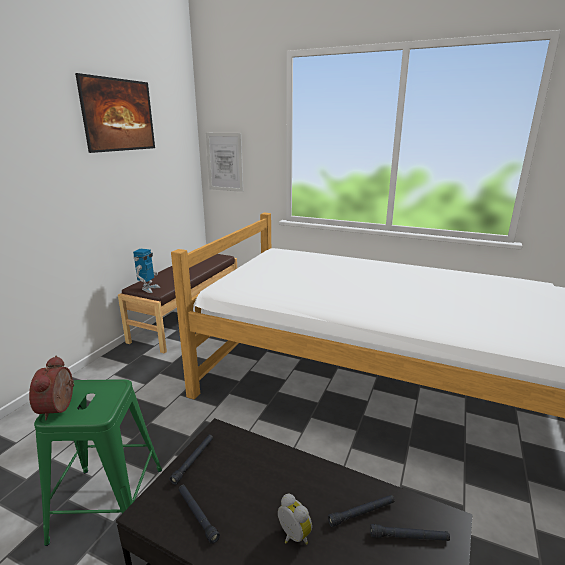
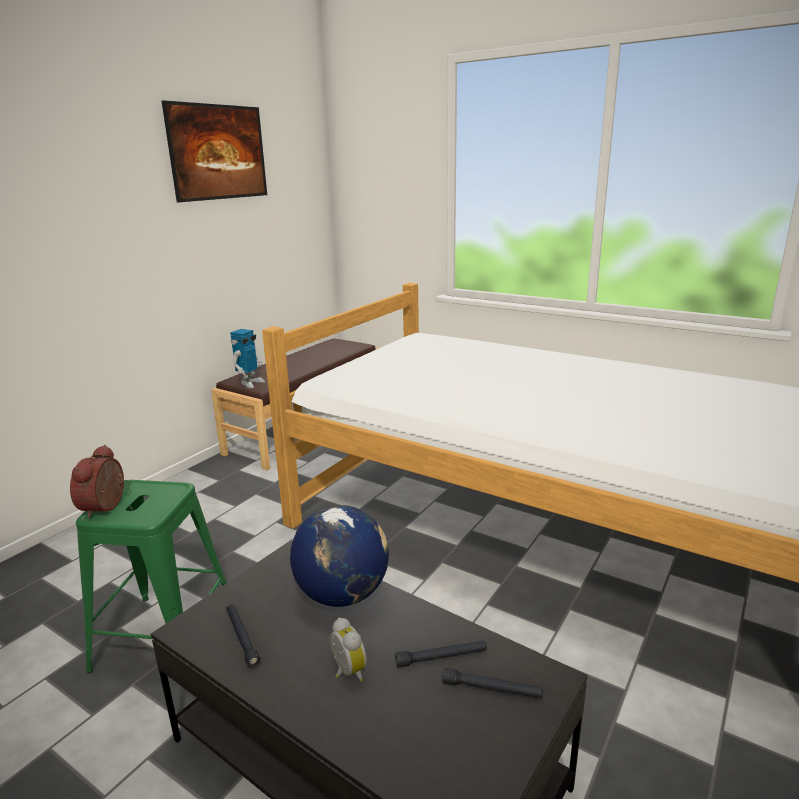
camera: 10 degrees right, 0 degrees up
(193, 460) = (253, 582): black flashlight -> none
(225, 162) = (365, 213): picture -> none
(268, 463) = (342, 594): none -> globe

